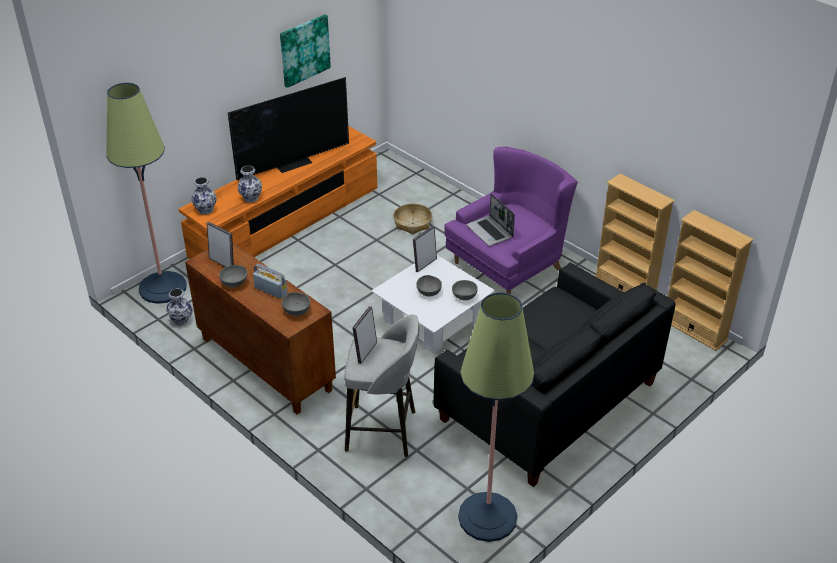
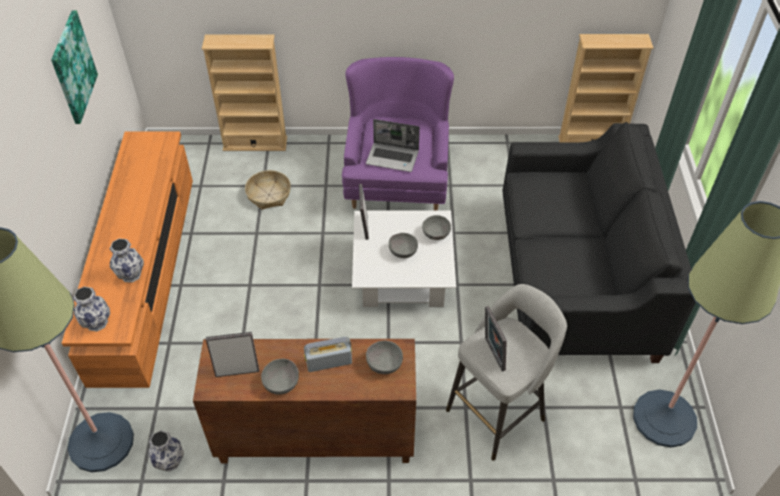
camera: 45 degrees left, 10 degrees up
(293, 163) = (125, 206): television -> none
(624, 290) = (507, 143): beige bookcase -> beige bookcase (255, 143)

